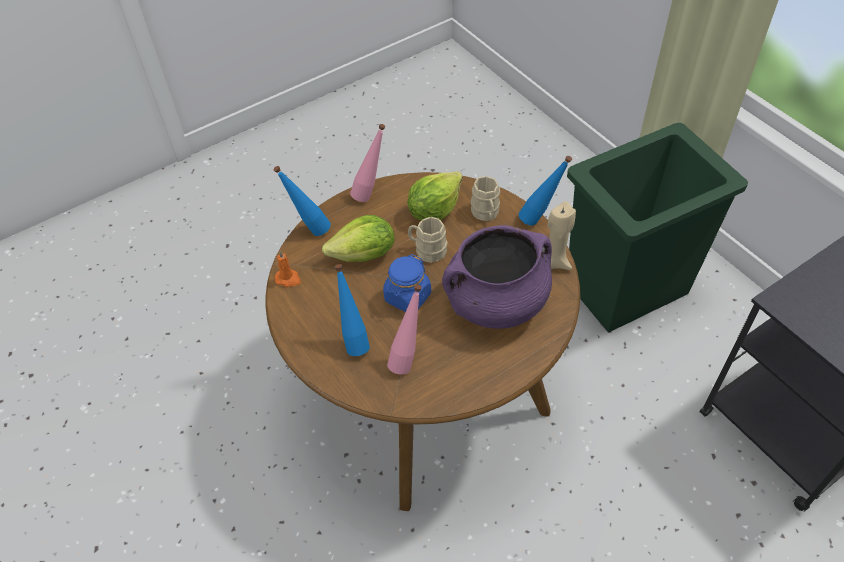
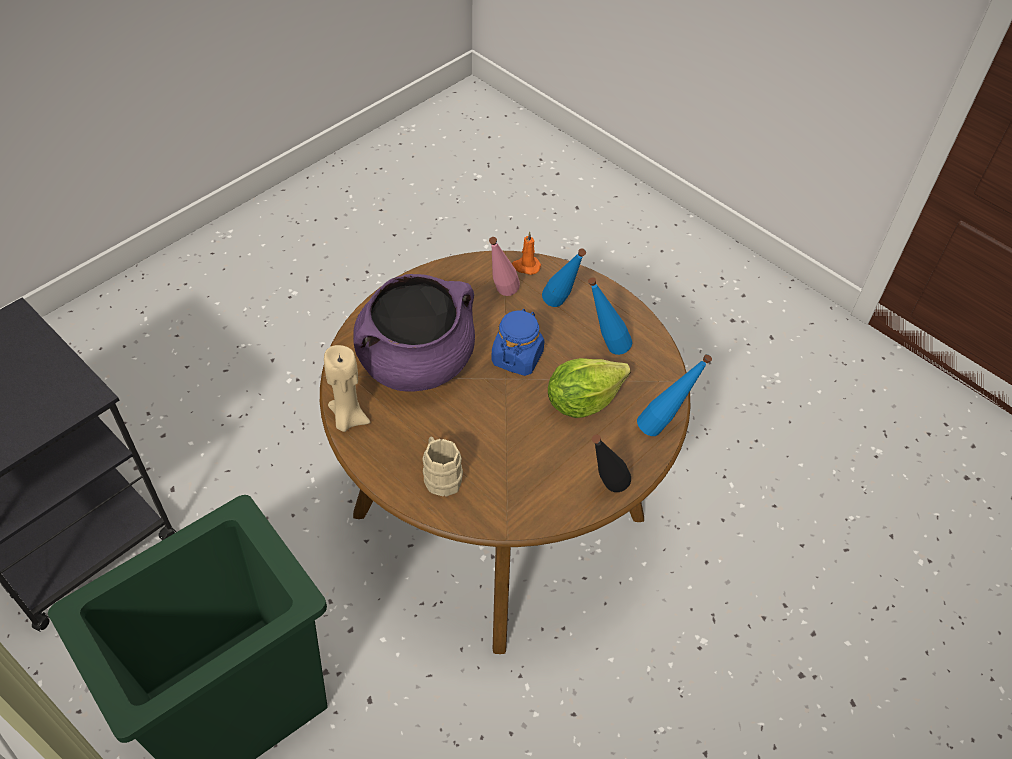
camera: 165 degrees right, 0 degrees up
(288, 279) = (659, 363): orange candle -> orange candle (526, 266)
(371, 193) = (604, 490): pink bottle -> black bottle
(427, 250) = (507, 415): beige mug -> none
(434, 210) = (511, 474): lettuce -> none
(540, 220) = (367, 475): blue bottle -> blue bottle (604, 348)

